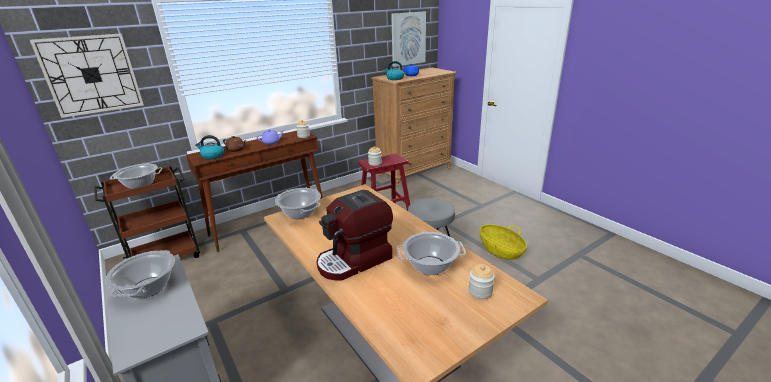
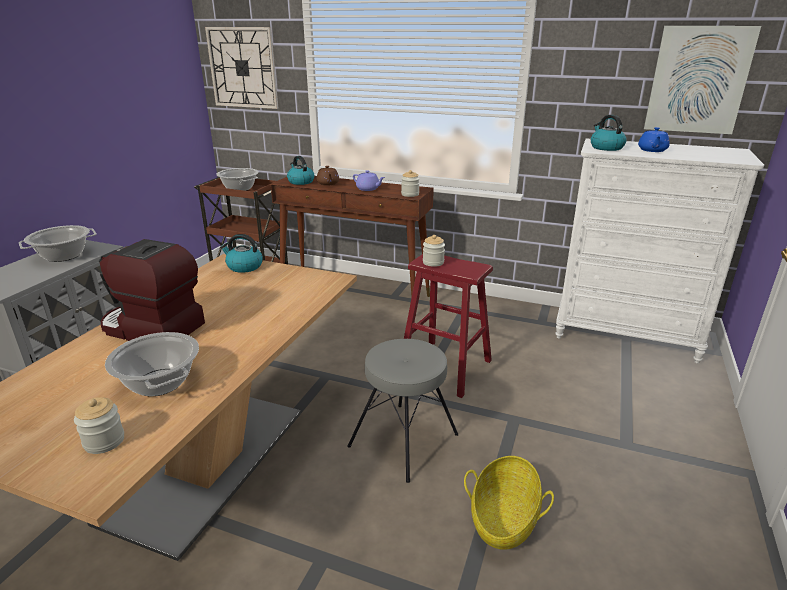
camera: 55 degrees right, 0 degrees up
(300, 213) = (244, 267): cooking pot -> kettle
(414, 172) = (625, 334): brown dresser -> white dresser

